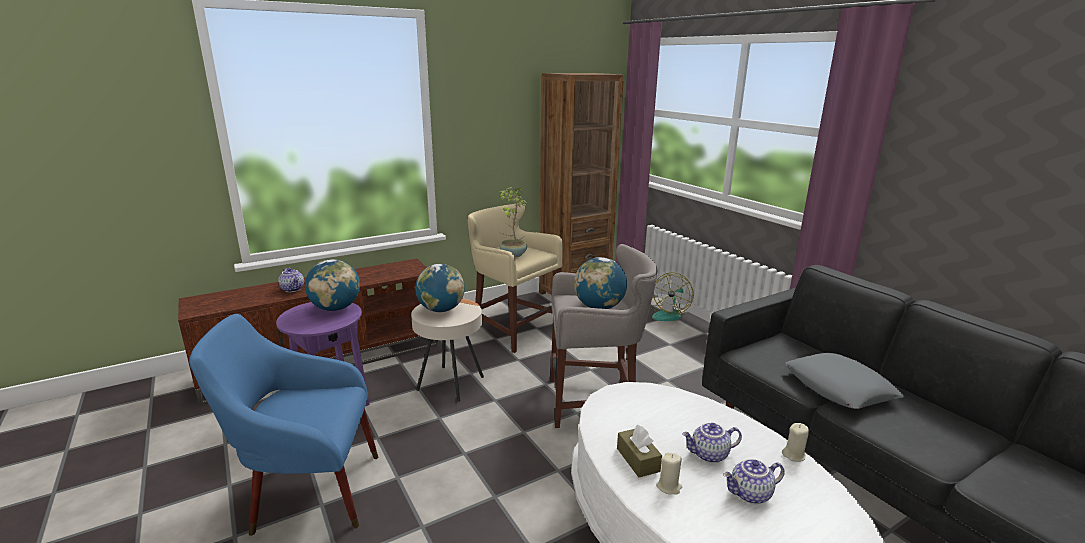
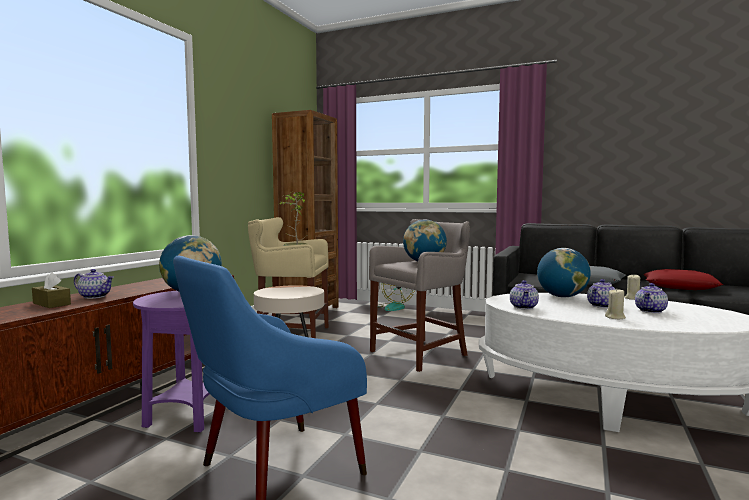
camera: 35 degrees left, 15 degrees down
(441, 310) = (283, 291): globe -> globe (562, 297)
(609, 420) = (524, 307): none -> teapot
(638, 460) = (577, 314): brown tissue box -> brown tissue box (51, 304)
(976, 451) = (680, 286): none -> red pillow

